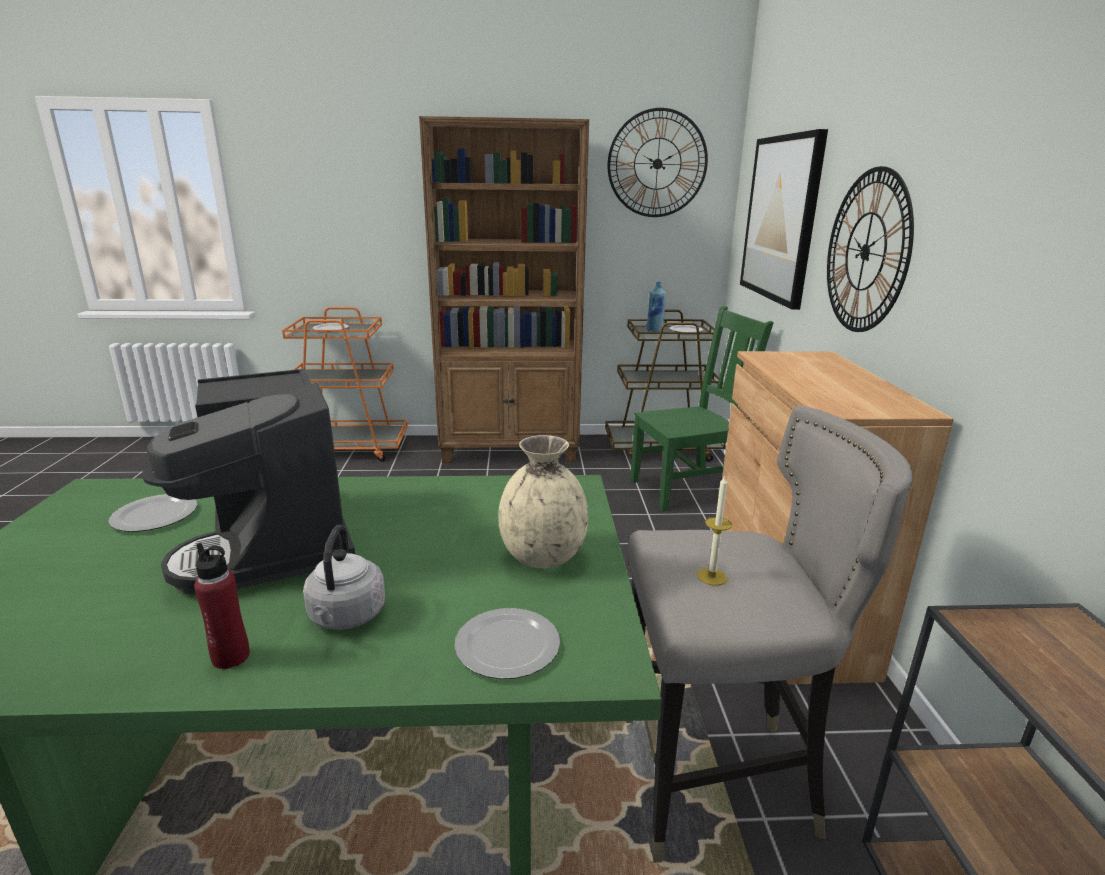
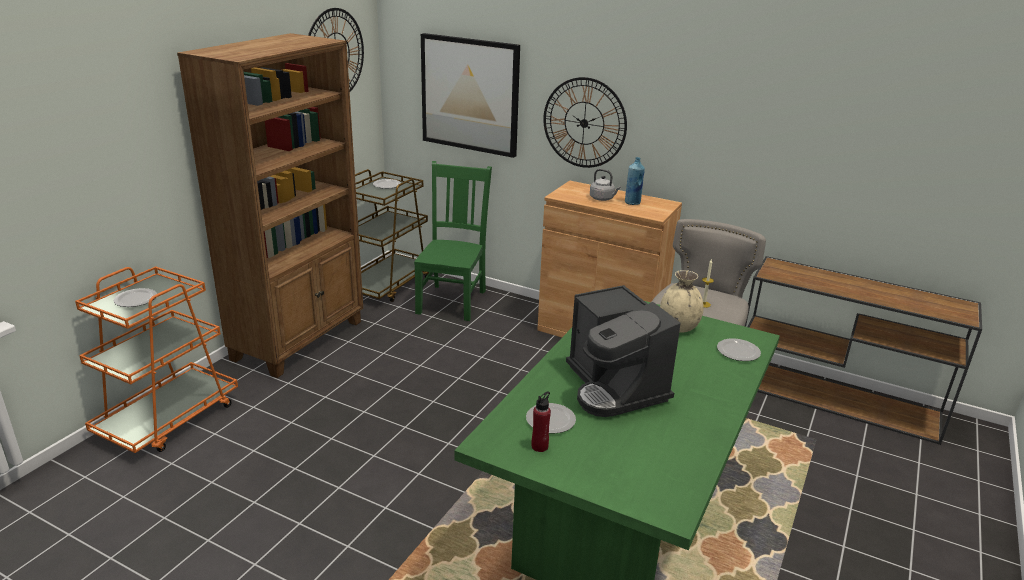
camera: 60 degrees left, 5 degrees up
(231, 657) = (712, 408): red bottle -> red bottle (540, 446)
(274, 542) = (615, 387): coffee machine -> coffee machine turned 60 degrees clockwise
(346, 617) = (698, 379): grey kettle -> grey kettle (603, 199)
(654, 331) = (372, 193): blue bottle -> blue bottle (632, 203)

